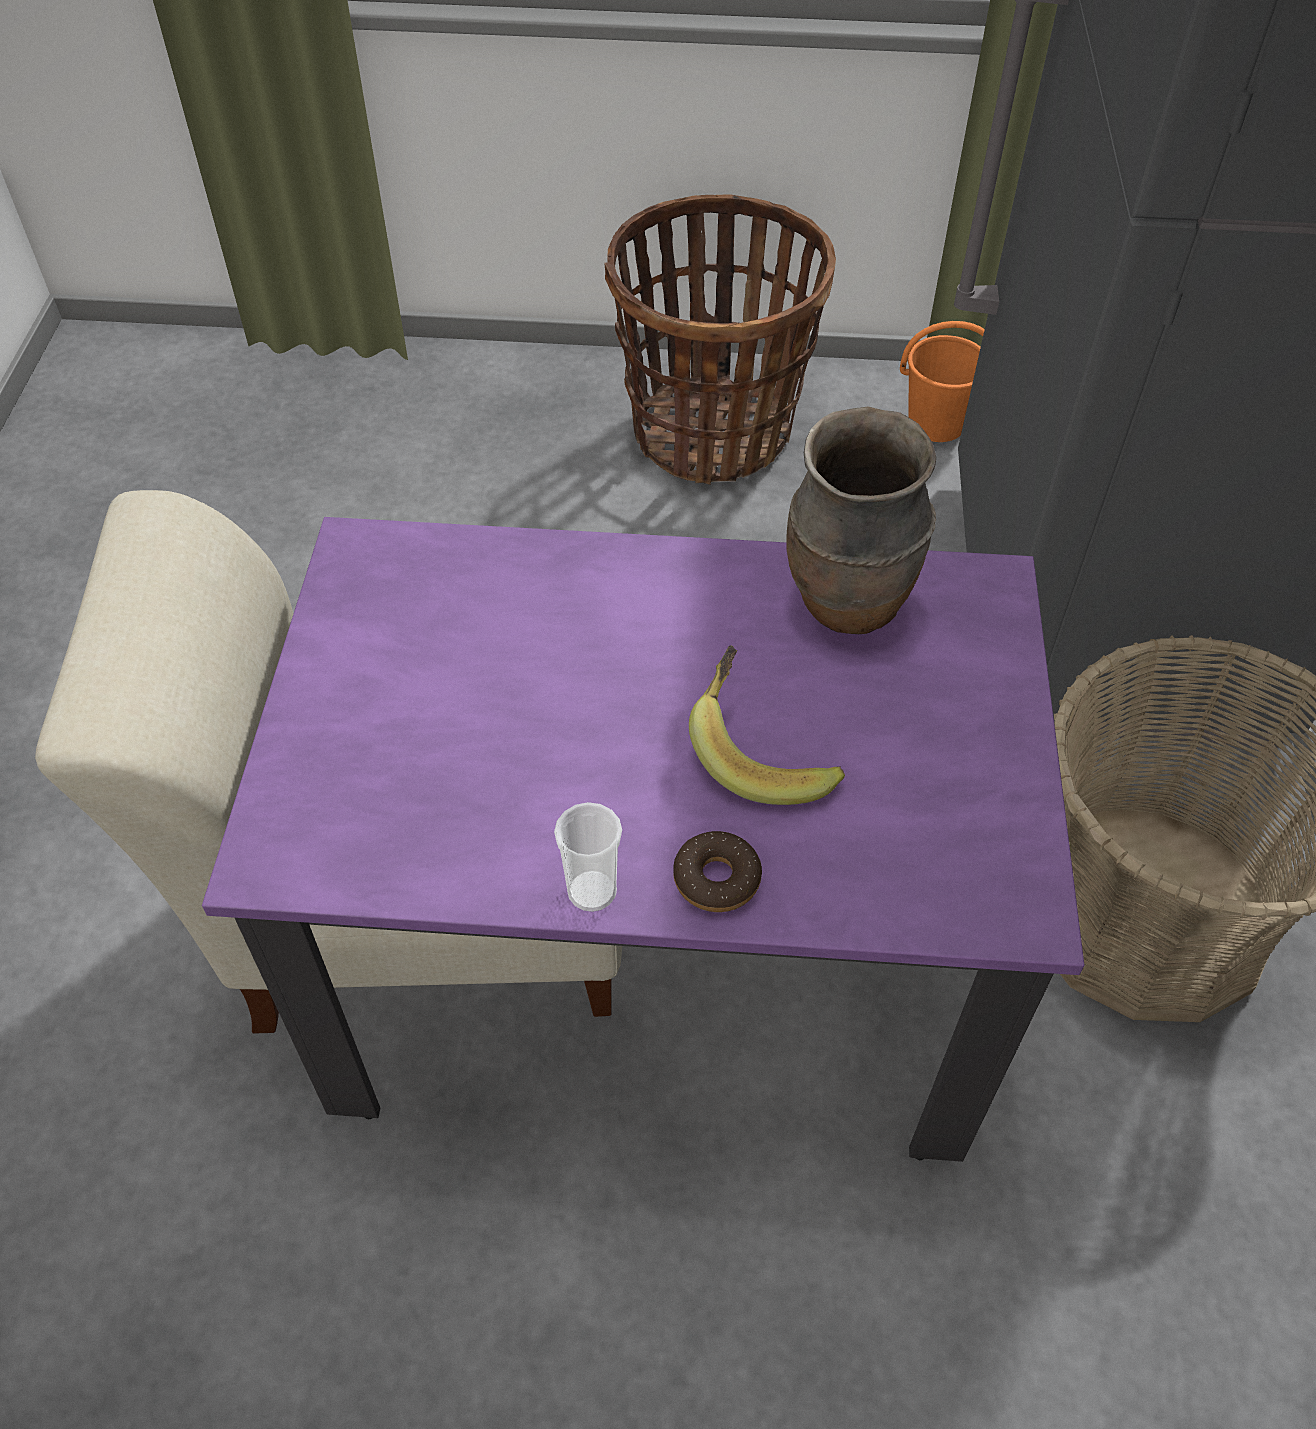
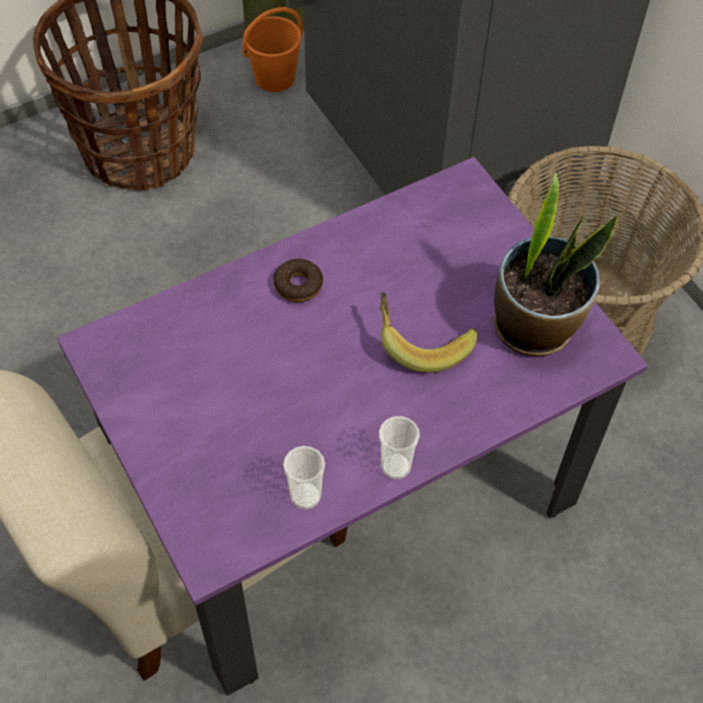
camera: 35 degrees left, 5 degrees up
(444, 859) = (305, 496): none -> cup
(716, 879) = (452, 423): donut -> donut (298, 285)
(847, 604) = (401, 234): brown vase -> none
(944, 816) = (534, 326): none -> potted plant

